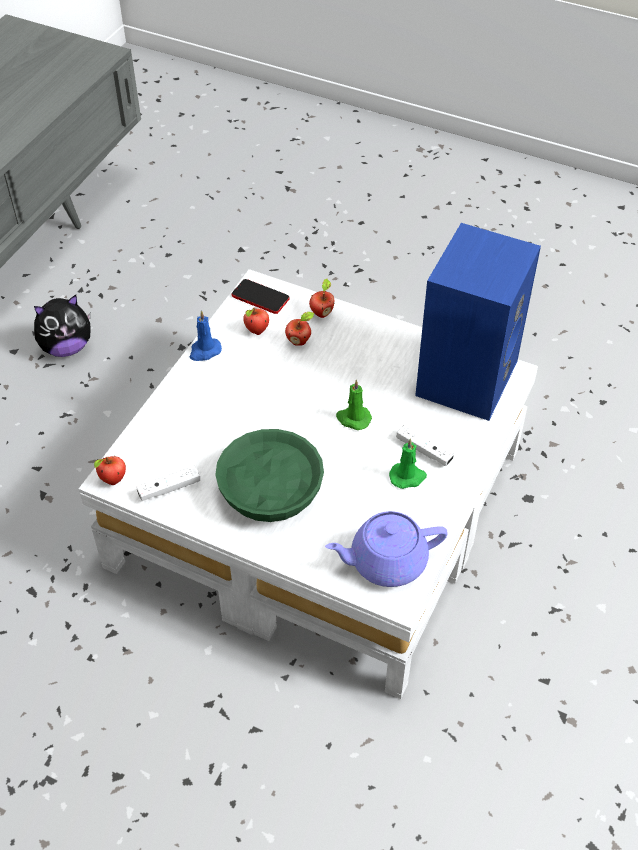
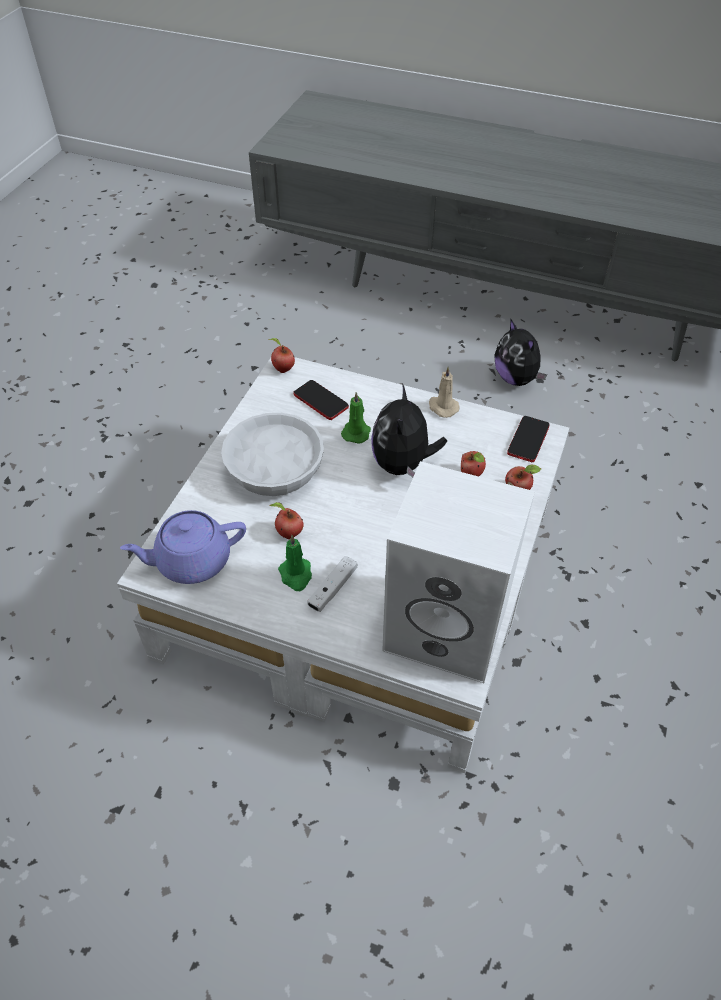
camera: 85 degrees right, 0 degrees up
(169, 488) = (275, 403): white game controller -> none
(174, 448) = (321, 401): none -> phone
(204, 351) = (442, 407): blue candle -> beige candle
(256, 331) = (478, 441): apple -> apple (288, 534)
(272, 490) = (275, 470): green bowl -> white bowl
(278, 388) = (403, 464): none -> plush toy
(353, 418) = (370, 525): green candle -> green candle (356, 432)
(386, 561) = (191, 560): purple teapot -> purple teapot turned 90 degrees counterclockwise
(465, 376) = (449, 627): blue speaker -> white speaker

